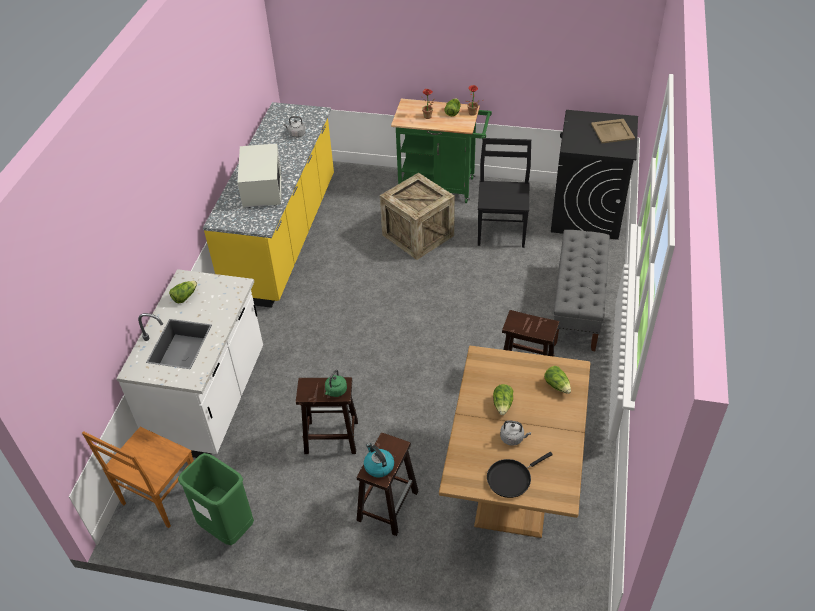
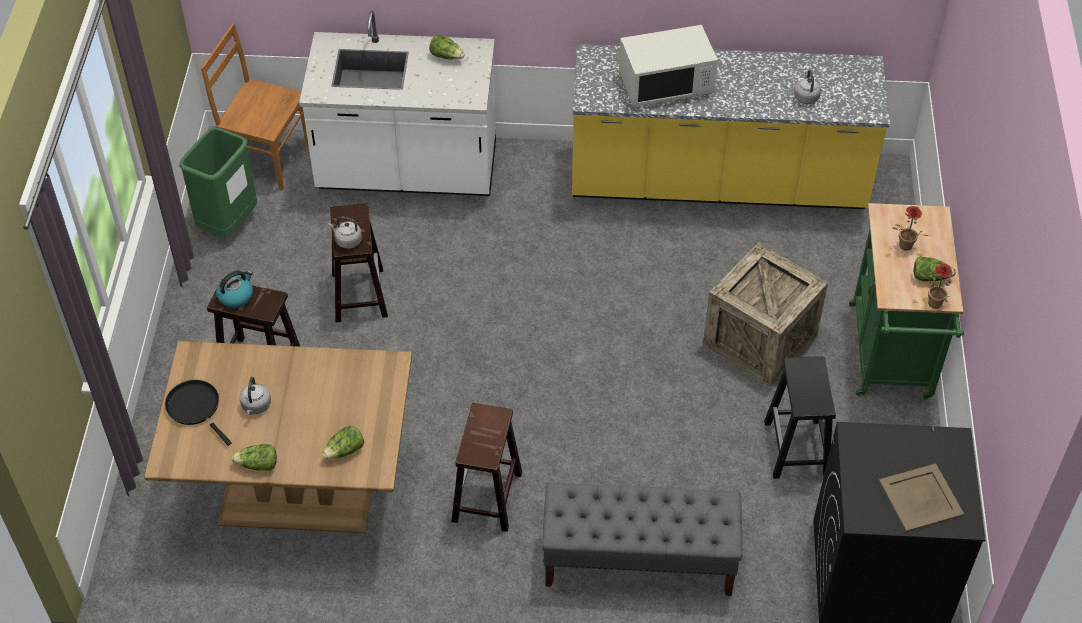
camera: 80 degrees right, 5 degrees up
(335, 391) = (347, 240): green kettle -> grey kettle
(501, 231) = (796, 449): black chair -> black stool
(503, 405) = (309, 393): lettuce -> lettuce (258, 465)

